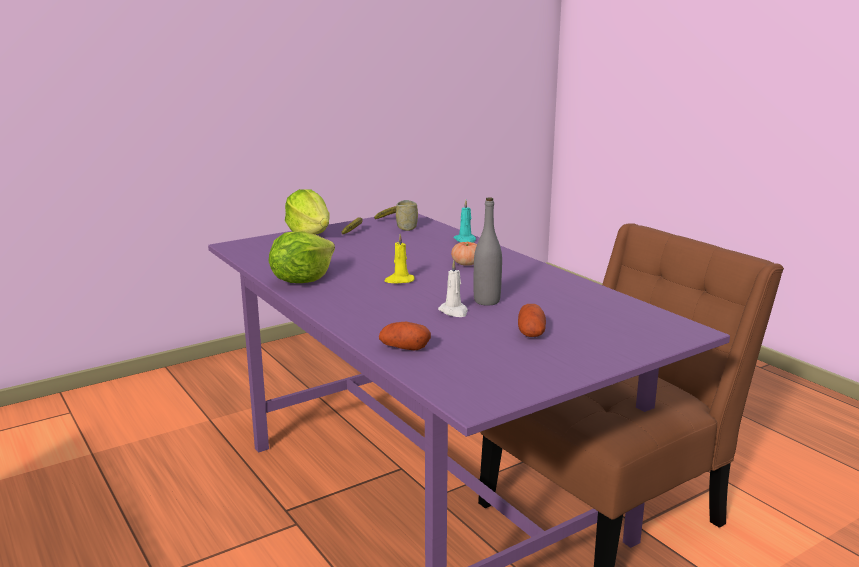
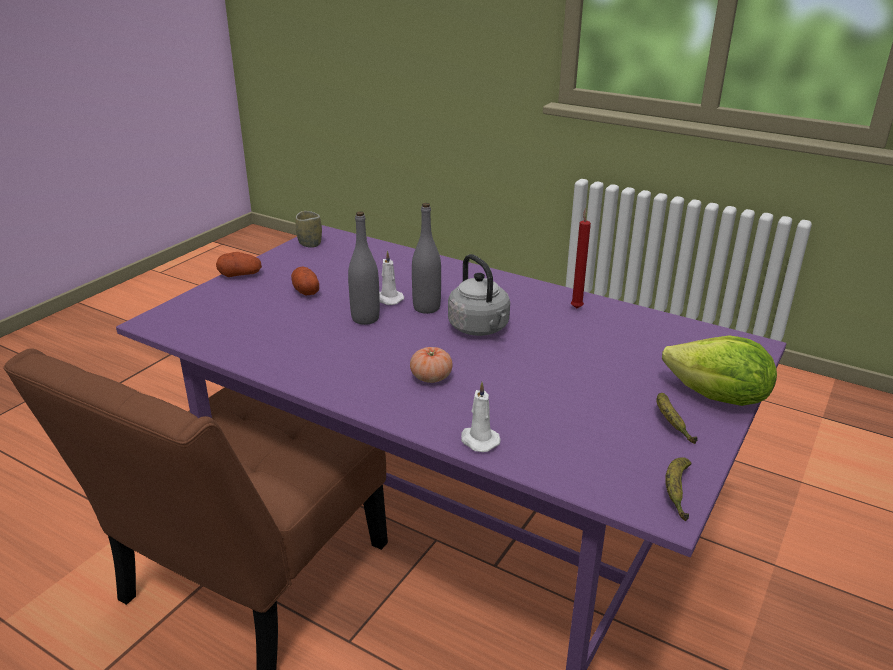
camera: 155 degrees right, 10 degrees up
(302, 280) = (576, 307): lettuce -> red candle
(399, 280) = (480, 328): yellow candle -> grey kettle
(404, 348) = (398, 259): potato -> potato (240, 275)
(407, 228) = (607, 457): cup -> cup (310, 243)
(425, 300) = (426, 308): none -> grey bottle
(465, 240) = (478, 440): turquoise candle -> white candle

